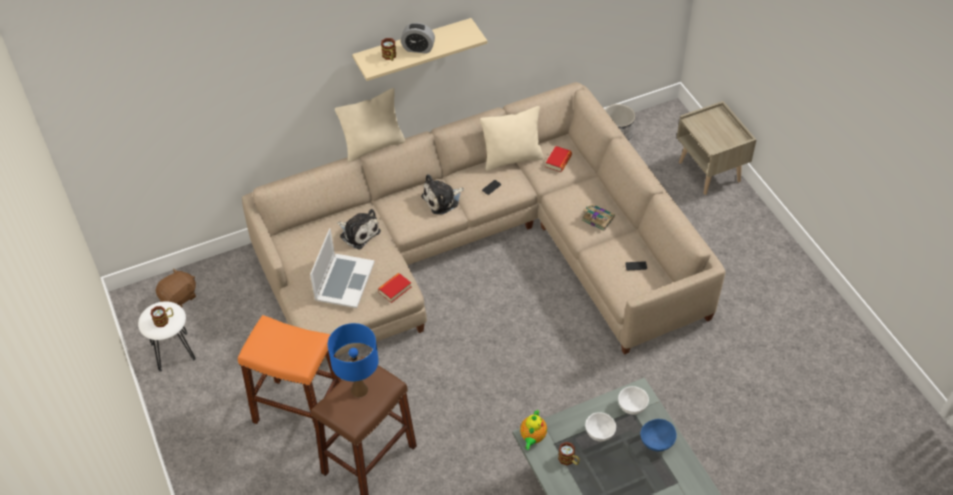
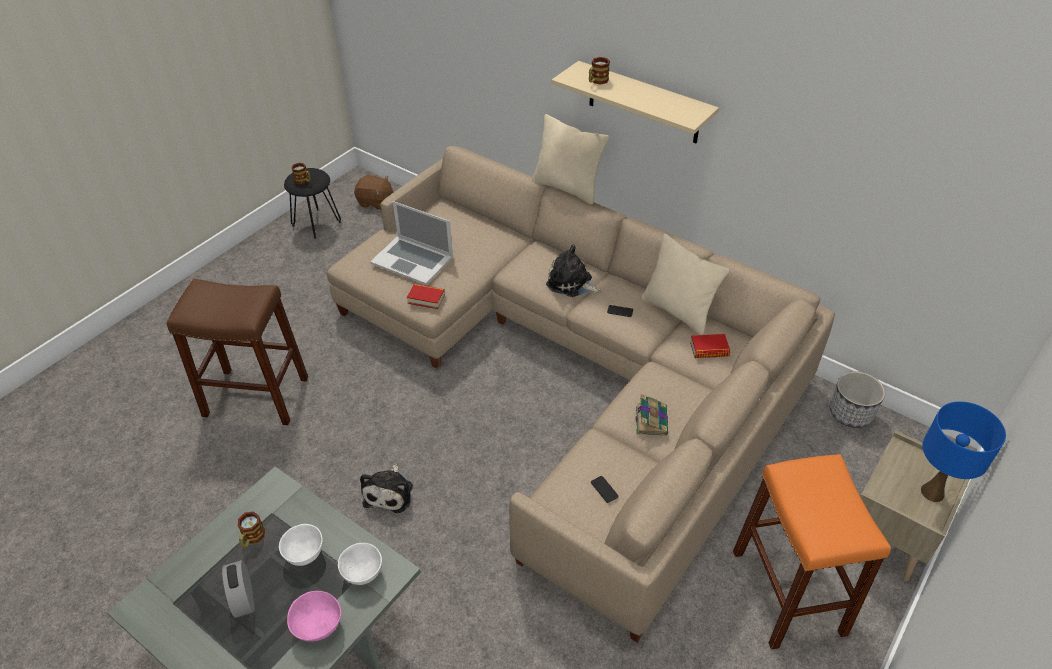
camera: 60 degrees right, 5 degrees down
(173, 351) = (317, 223): white stool -> black stool
(299, 410) = (291, 324): orange stool -> orange stool (788, 592)
(344, 280) = (412, 260): laptop -> laptop turned 45 degrees clockwise
(358, 233) = (481, 245): plush toy -> plush toy (390, 492)
(359, 389) = (230, 300): blue table lamp -> blue table lamp (933, 492)
(418, 48) = (629, 92): alarm clock -> alarm clock (243, 598)
(532, 438) = (271, 489): teapot -> none
(657, 442) = (318, 626): blue bowl -> pink bowl

